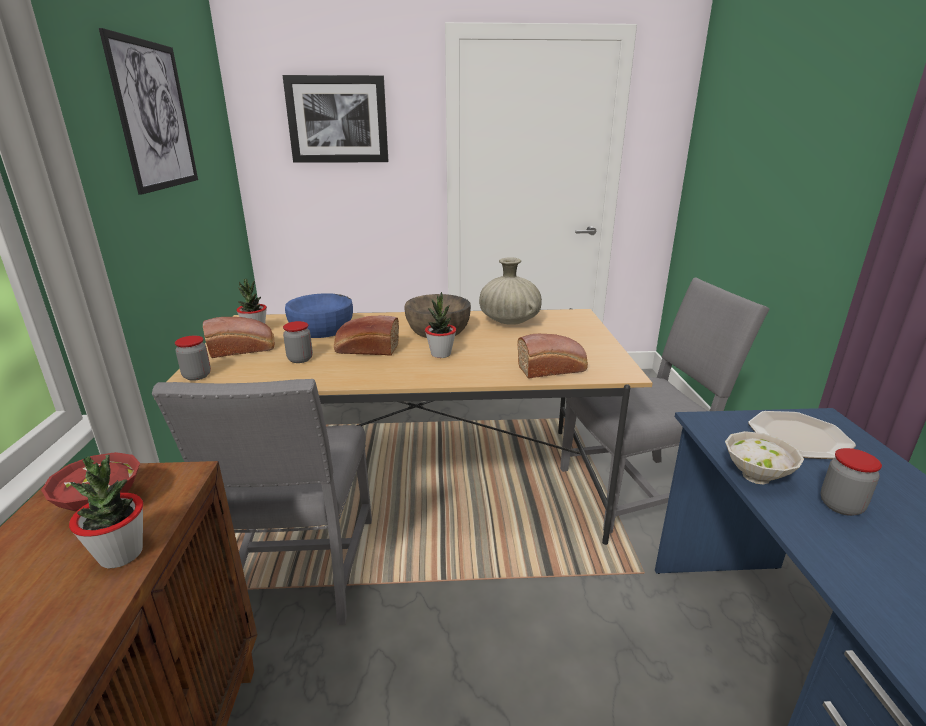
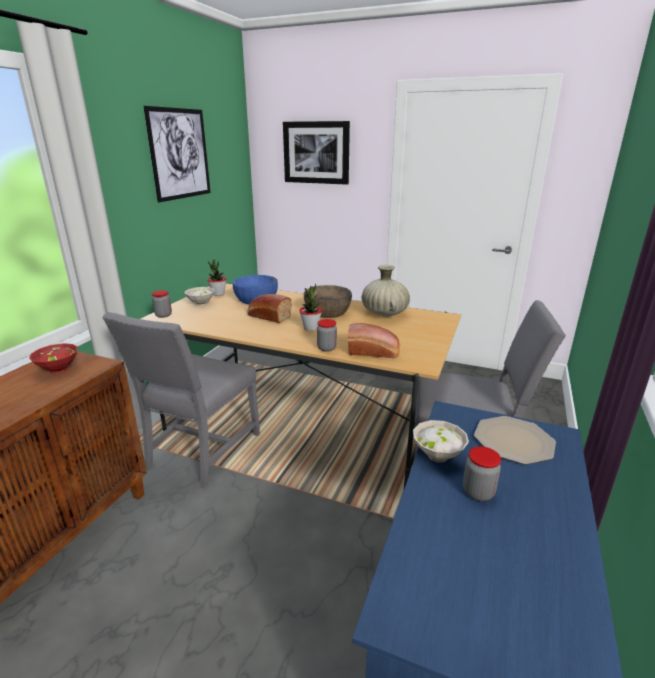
camera: 25 degrees right, 0 degrees up
(121, 554) = (46, 392): potted plant -> none
(244, 349) = (201, 304): bread -> white bowl
(300, 359) = (225, 315): jar -> jar (326, 348)

